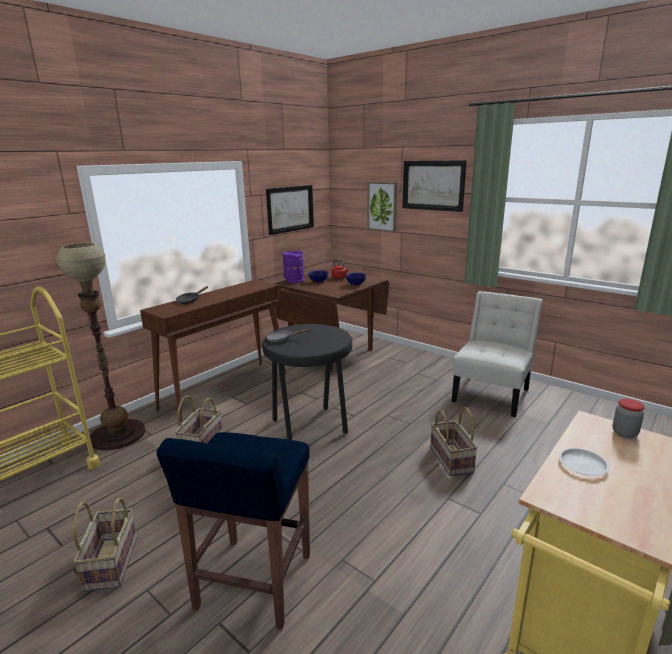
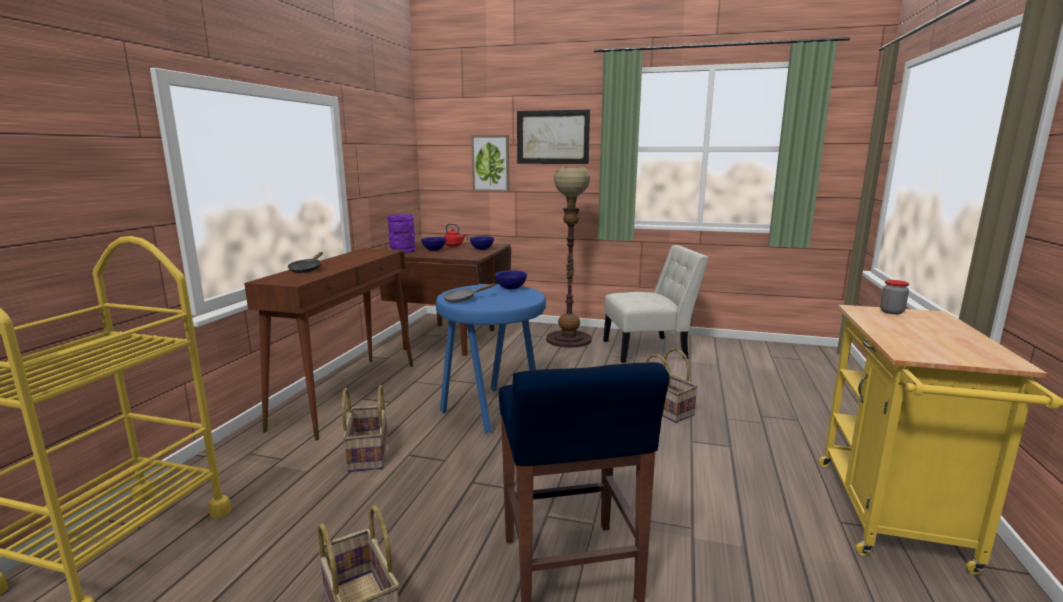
camera: 25 degrees left, 5 degrees down
(118, 435) = (227, 470): floor lamp -> floor lamp (569, 339)
(290, 209) = (384, 165): picture -> none
(311, 427) = (493, 410): black stool -> blue stool
(332, 332) = (511, 288): none -> blue bowl
(492, 393) = (649, 349): white chair -> white chair turned 75 degrees clockwise
(583, 465) = (898, 333): white plate -> none

